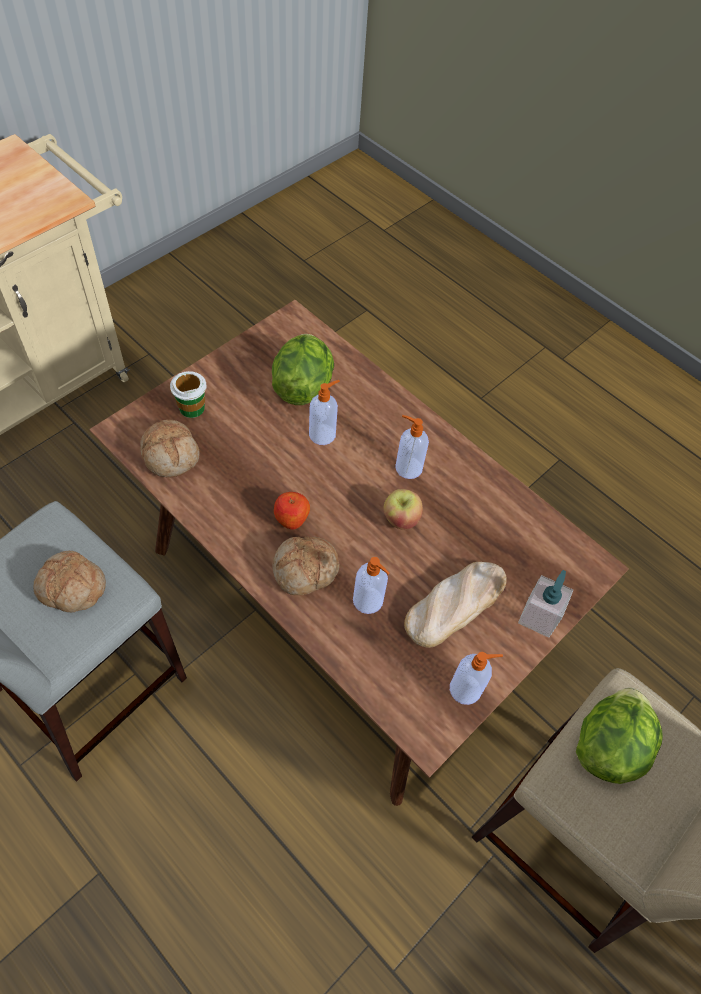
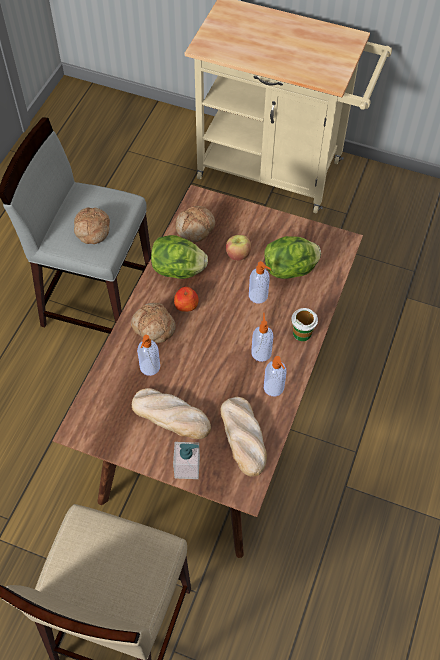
camera: 70 degrees right, 0 degrees up
(192, 407) = (236, 222): cup -> cup (302, 333)
(400, 519) = (218, 363): apple -> apple (238, 254)
(466, 689) = (115, 441): soap dispenser -> soap dispenser (274, 388)
(519, 536) = (244, 437): none -> bread
(608, 744) = (121, 543): lettuce -> lettuce (178, 270)

